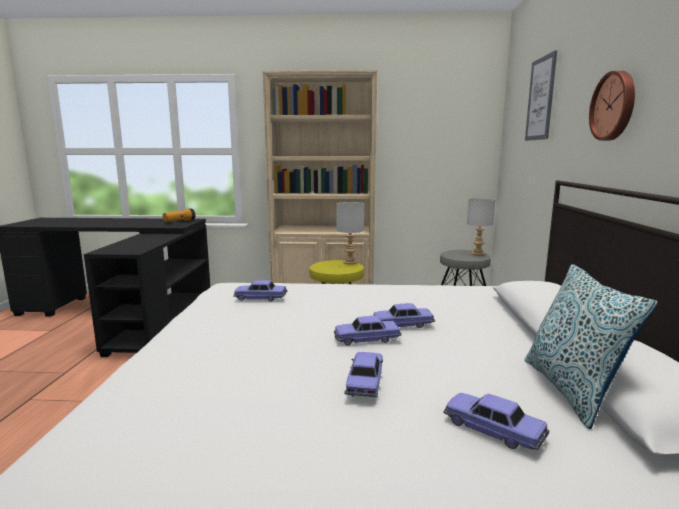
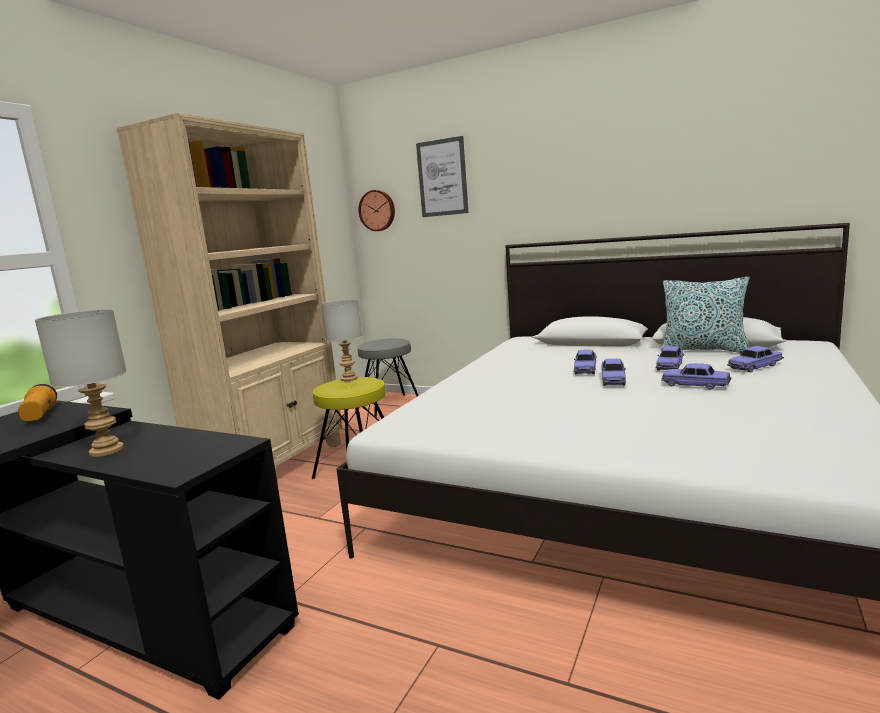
camera: 65 degrees left, 0 degrees up
(260, 298) = (474, 408): toy car -> toy car (670, 366)
(477, 254) = (393, 339): grey table lamp -> grey table lamp (107, 451)
(614, 106) = (567, 183): wall clock -> wall clock (377, 210)

